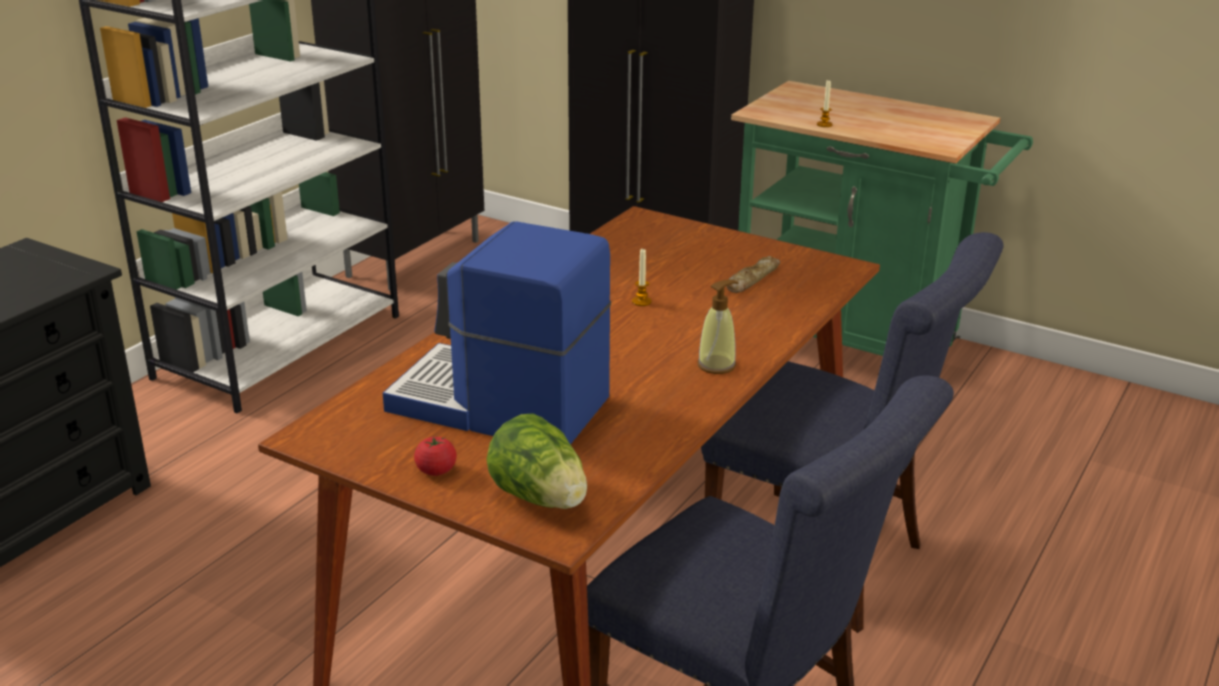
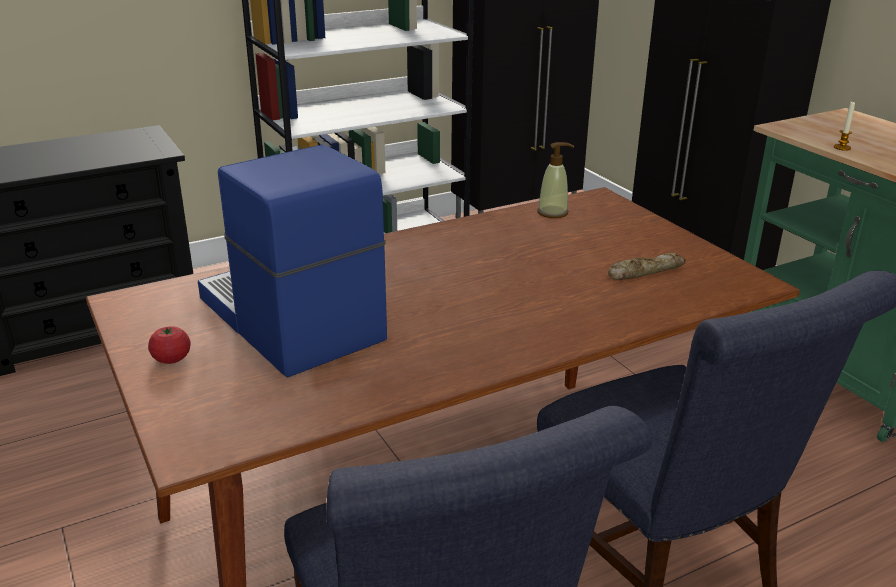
camera: 30 degrees right, 0 degrees up
(540, 498) = (217, 413): lettuce -> none
(641, 301) = (517, 265): candle -> none
(717, 365) = (520, 340): soap dispenser -> soap dispenser (553, 213)

